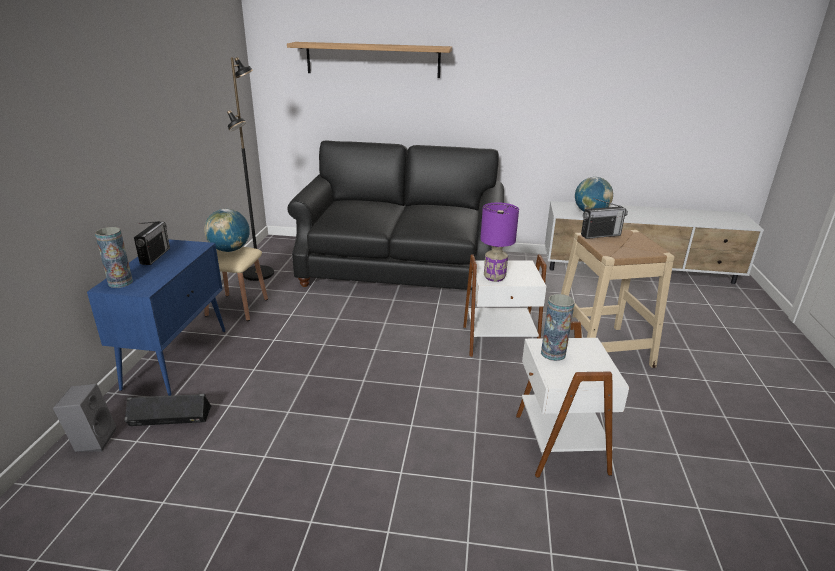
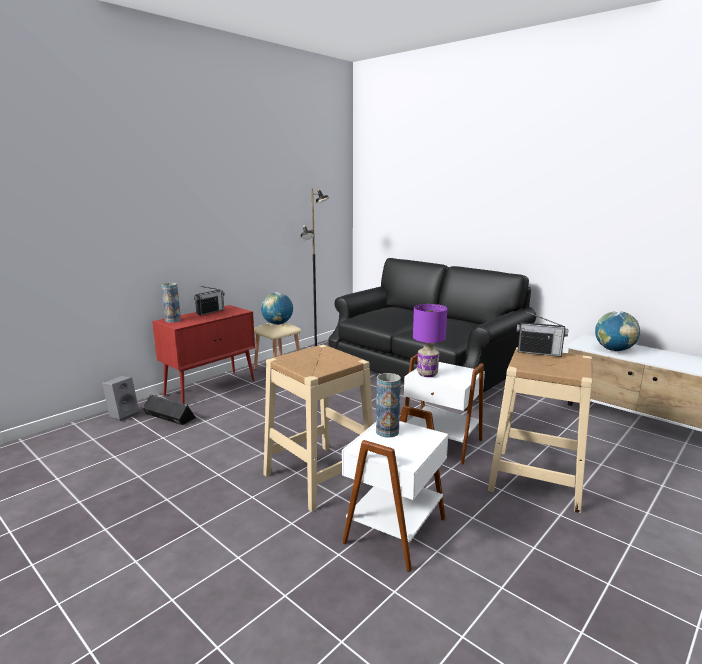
camera: 35 degrees right, 10 degrees down
(177, 357) = (211, 387): blue cabinet -> red cabinet
(373, 59) = (434, 194): shelf -> none
(437, 419) = (319, 475): none -> beige stool

